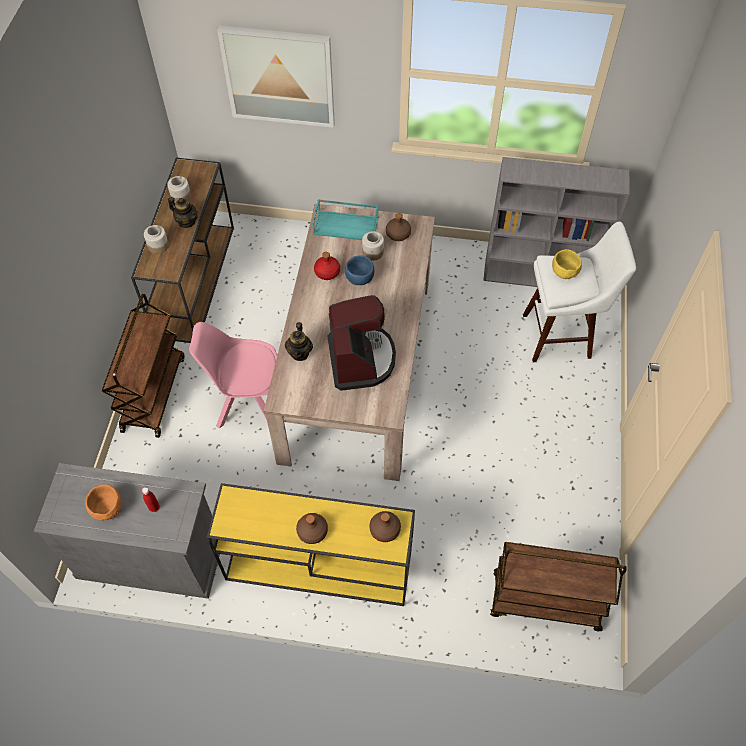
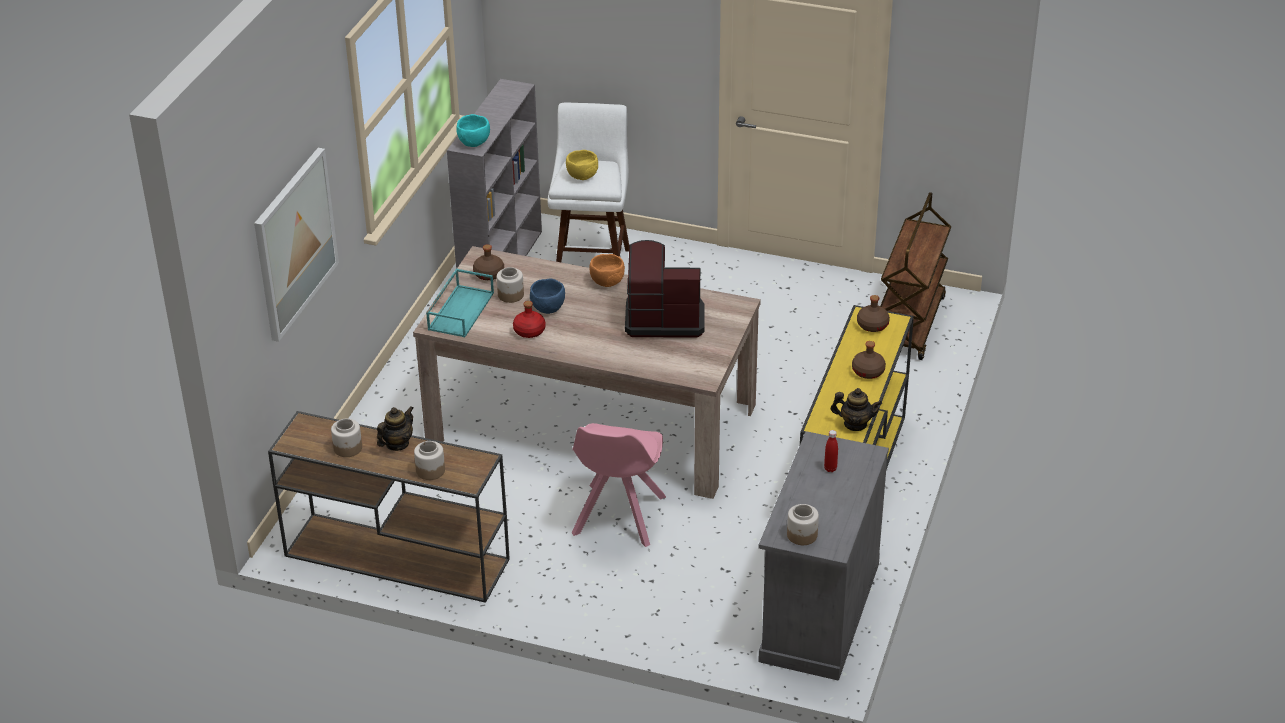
camera: 80 degrees left, 20 degrees down
(68, 493) = (802, 535): none -> jar
(107, 509) = (827, 504): orange bowl -> orange bowl (607, 282)
(153, 393) = (578, 605): brown cart -> none
(300, 353) = (643, 360): teapot -> teapot (855, 424)
(519, 171) = (474, 142): none -> turquoise bowl

